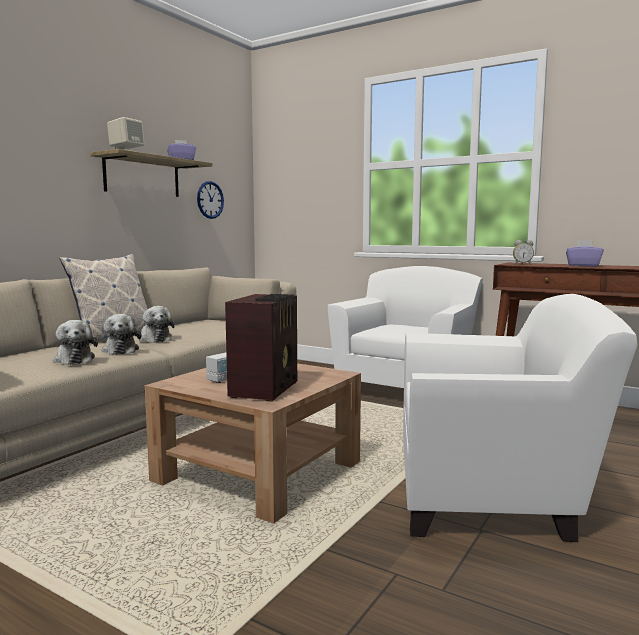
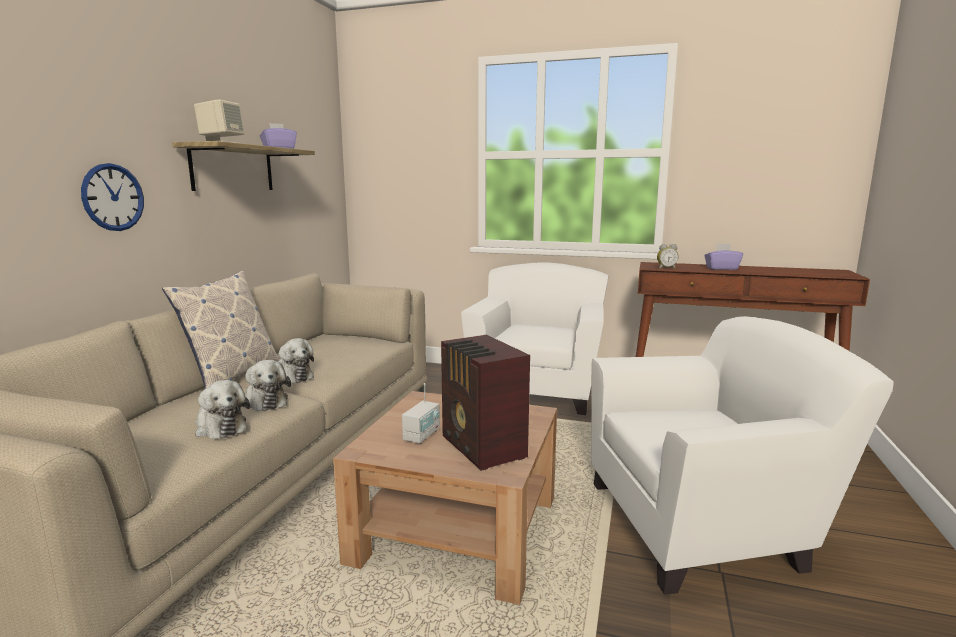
camera: 15 degrees left, 5 degrees up
(210, 200) = (304, 190): wall clock -> wall clock (113, 197)
(266, 389) = (482, 448): radio -> radio turned 150 degrees clockwise

